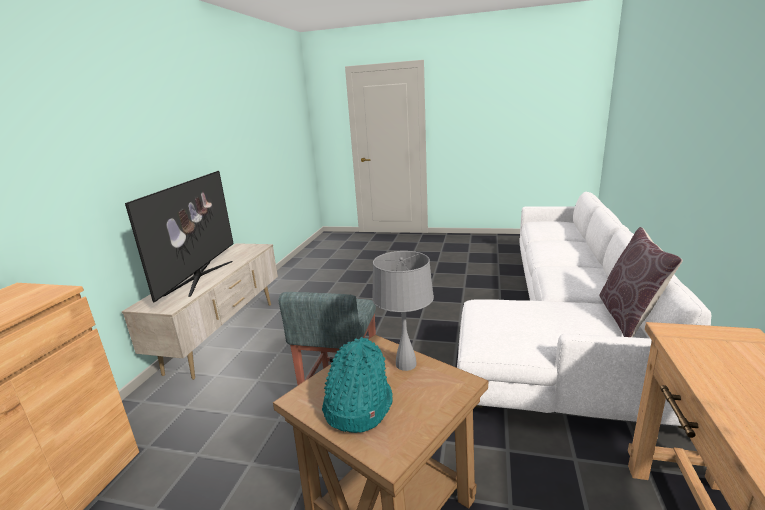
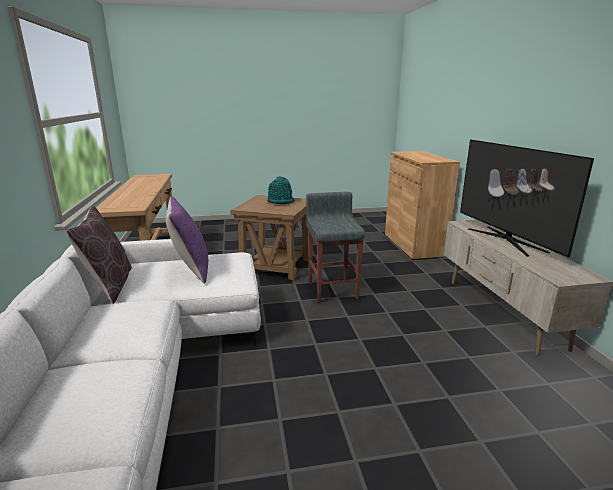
camera: 155 degrees right, 0 degrees up
(406, 364) = (269, 209): grey table lamp -> none
(539, 322) = (191, 269): none -> purple pillow

